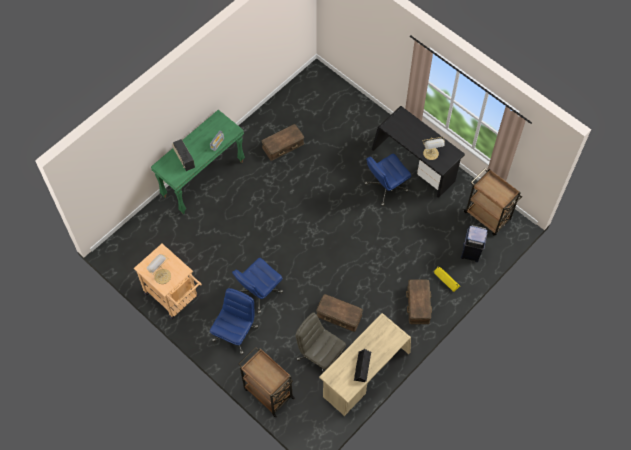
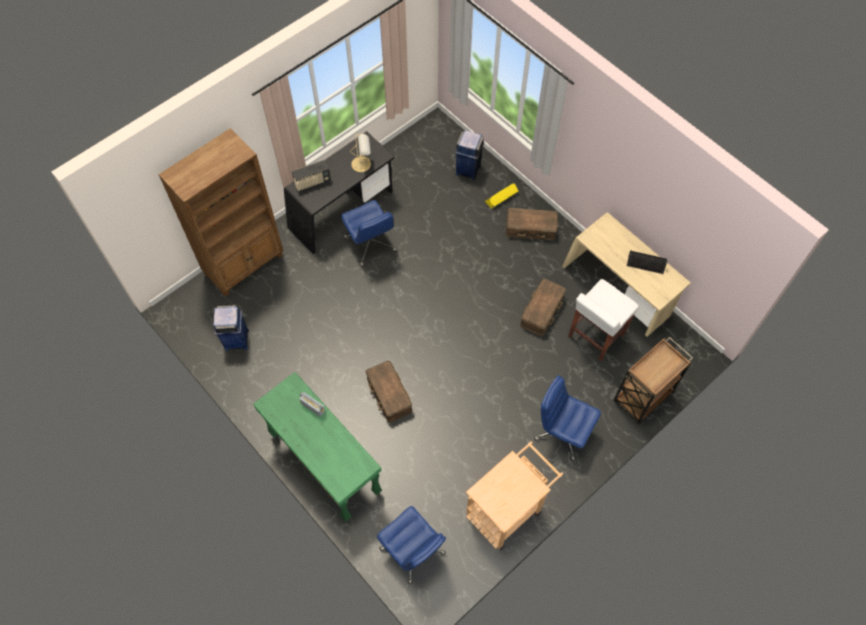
camera: 85 degrees left, 0 degrees up
(161, 276) = (519, 492): table lamp -> none
(184, 159) = (333, 454): radio -> radio (312, 182)
(259, 293) = (507, 400): blue office chair -> blue office chair (413, 551)
(283, 145) = (287, 357): brown storage box -> brown storage box (388, 394)
(294, 112) = (236, 340): none -> blue trash can
(320, 356) = (595, 336): grey office chair -> white stool
(357, 107) = (245, 264): none -> brown bookcase
(488, 216) = (423, 148): brown cart -> none

